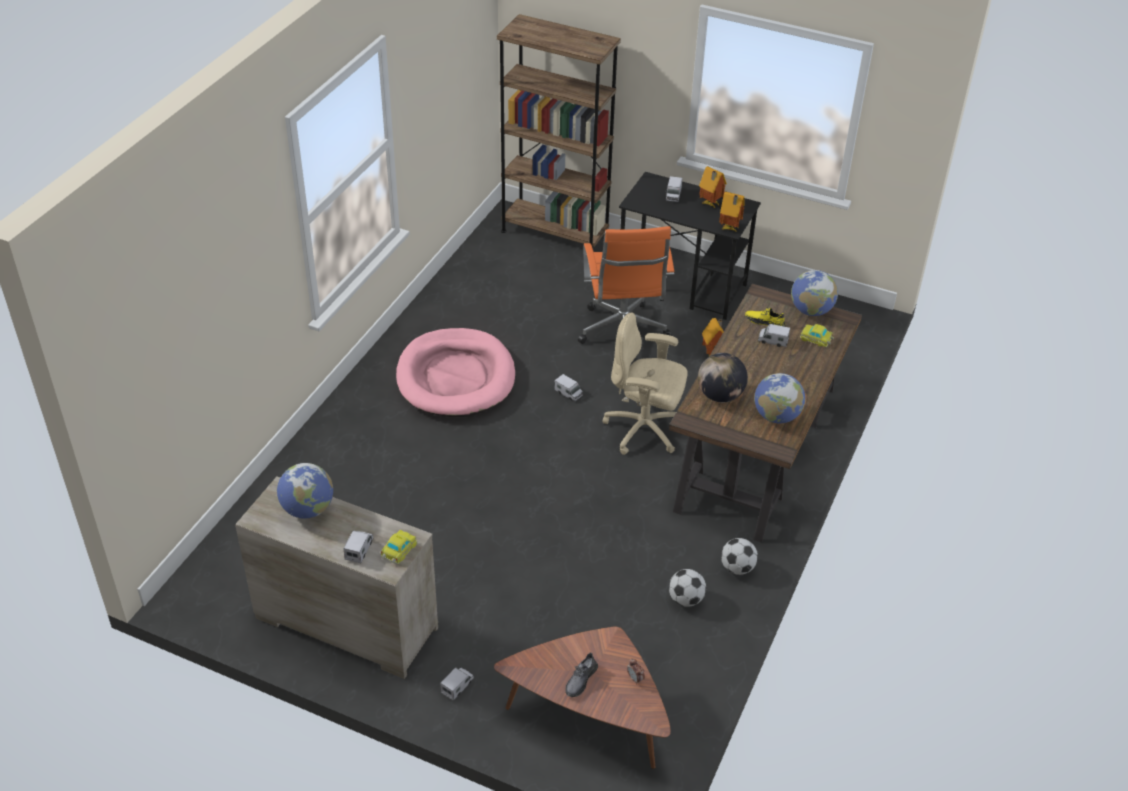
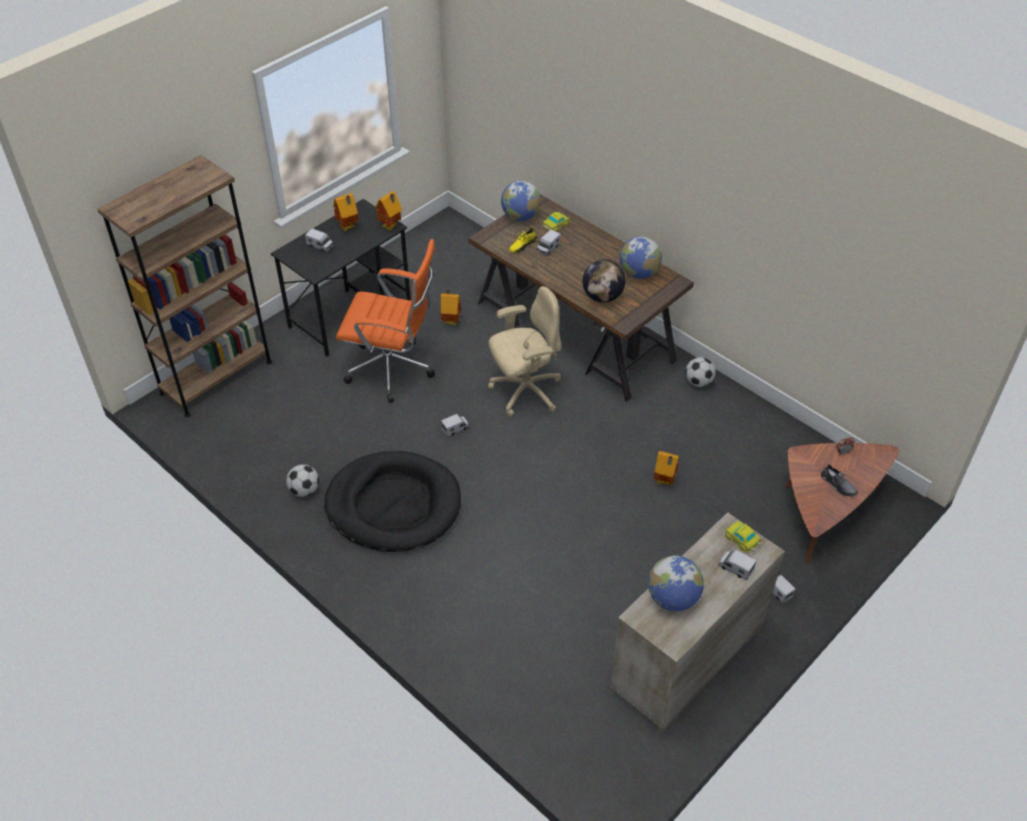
camera: 70 degrees left, 5 degrees up
(455, 377) = (393, 505): pink dog bed -> black dog bed
(570, 564) = (664, 482): none -> toy house
(644, 430) = (525, 391): beige office chair -> beige office chair turned 150 degrees counterclockwise
(686, 599) = (722, 421): football -> football (304, 490)

